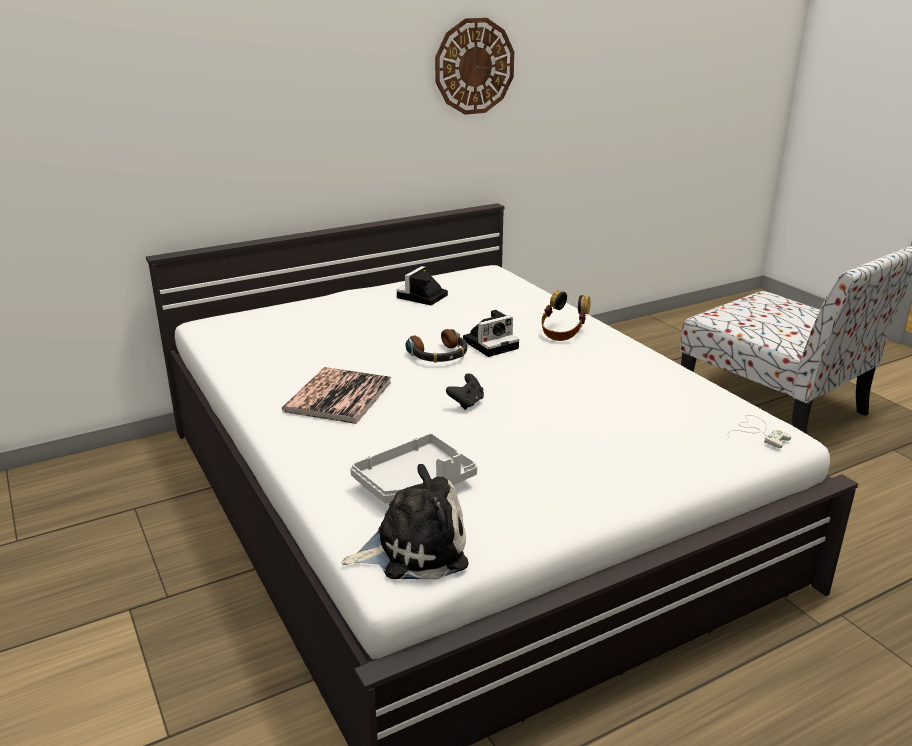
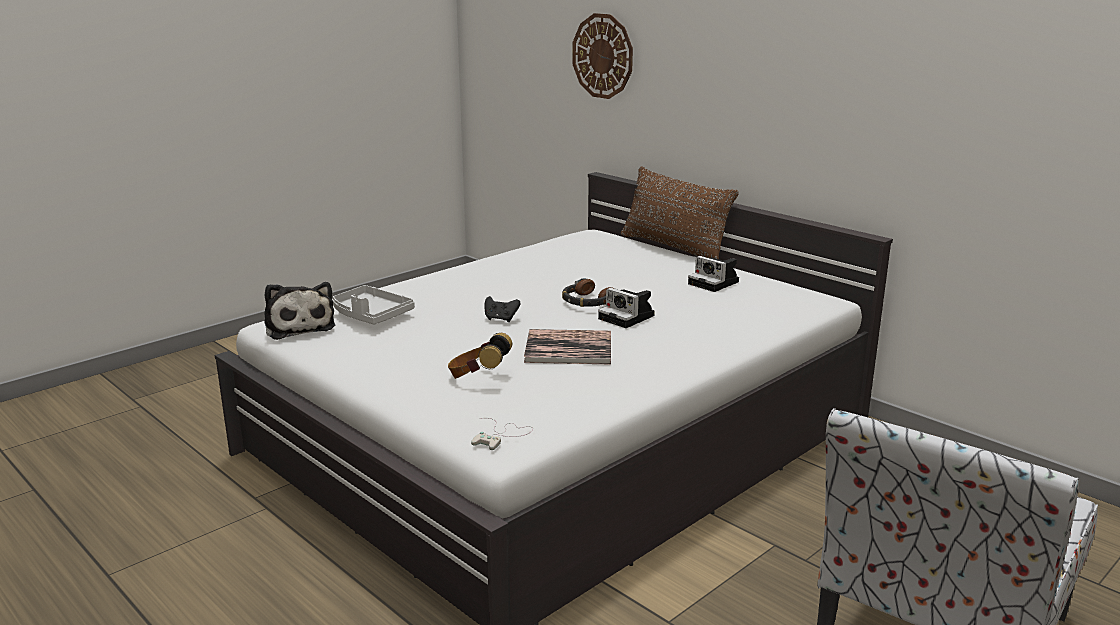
camera: 75 degrees right, 5 degrees down
(303, 297) = (673, 248): none -> brown pillow
(338, 396) = (491, 282): book -> book (568, 348)
(422, 297) = (715, 283): camera -> camera turned 150 degrees counterclockwise
(474, 66) = (889, 75): wall clock -> wall clock (602, 56)
(563, 333) = (679, 343): headphones -> headphones (478, 377)

